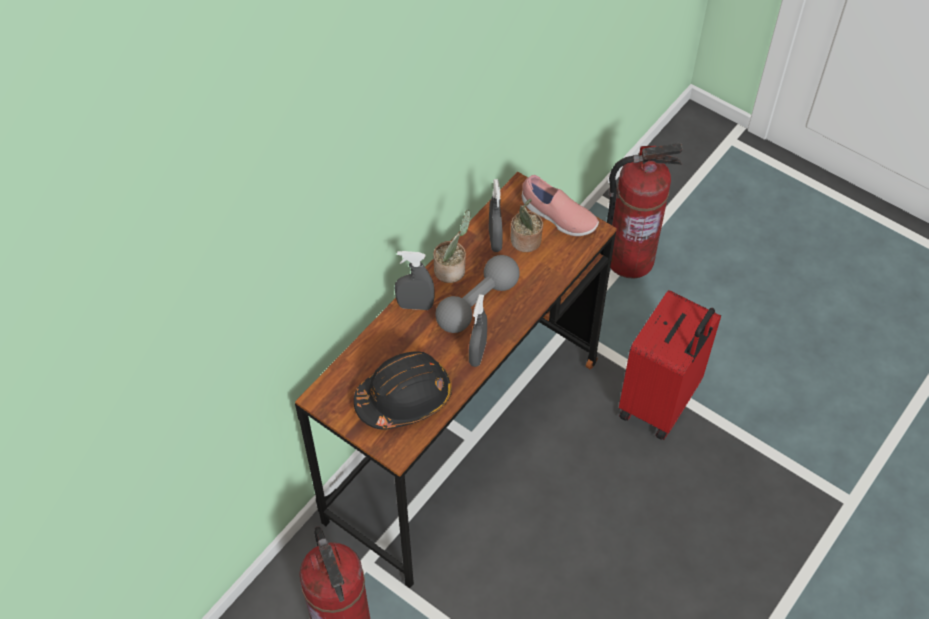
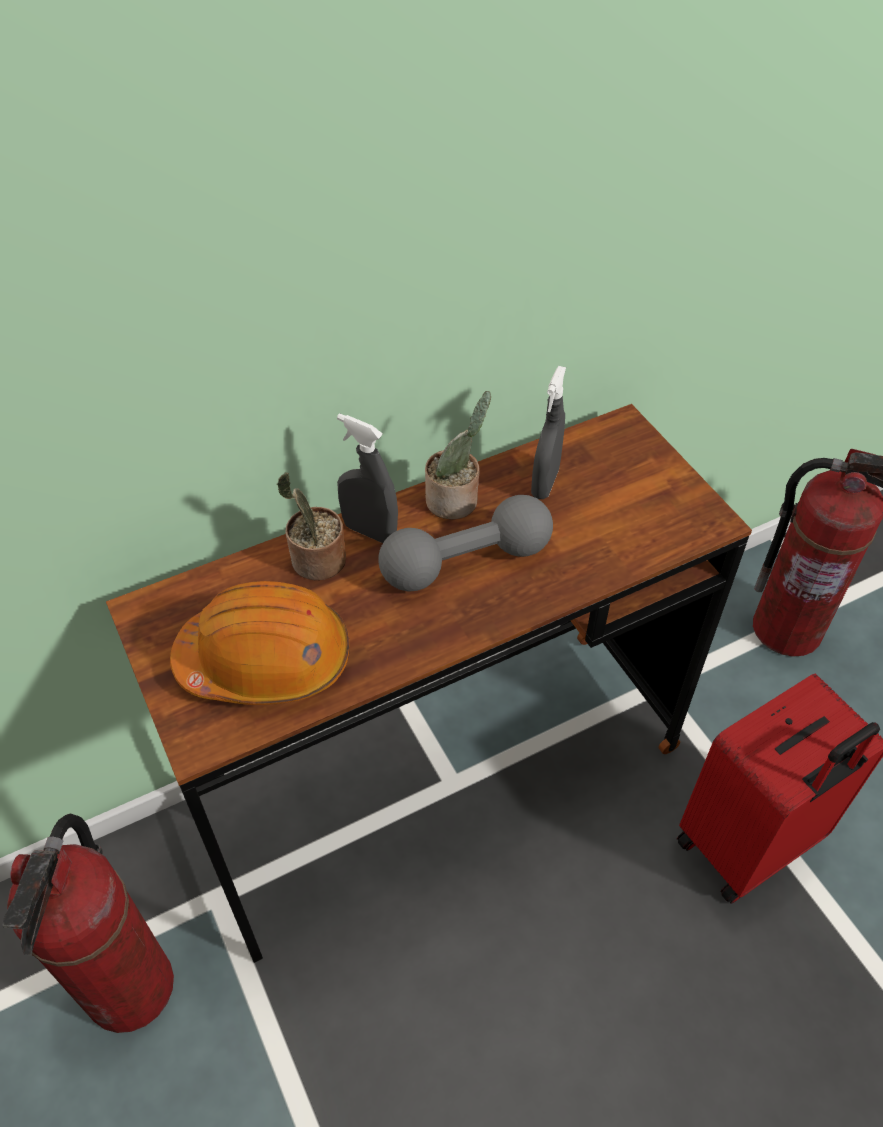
camera: 25 degrees right, 5 degrees down
(404, 398) = (266, 660): black hard hat -> orange hard hat
(477, 353) = (421, 637): grey spray bottle -> none
(525, 242) = (592, 501): potted plant -> potted plant (316, 562)
(558, 217) = (661, 483): pink shoe -> none

